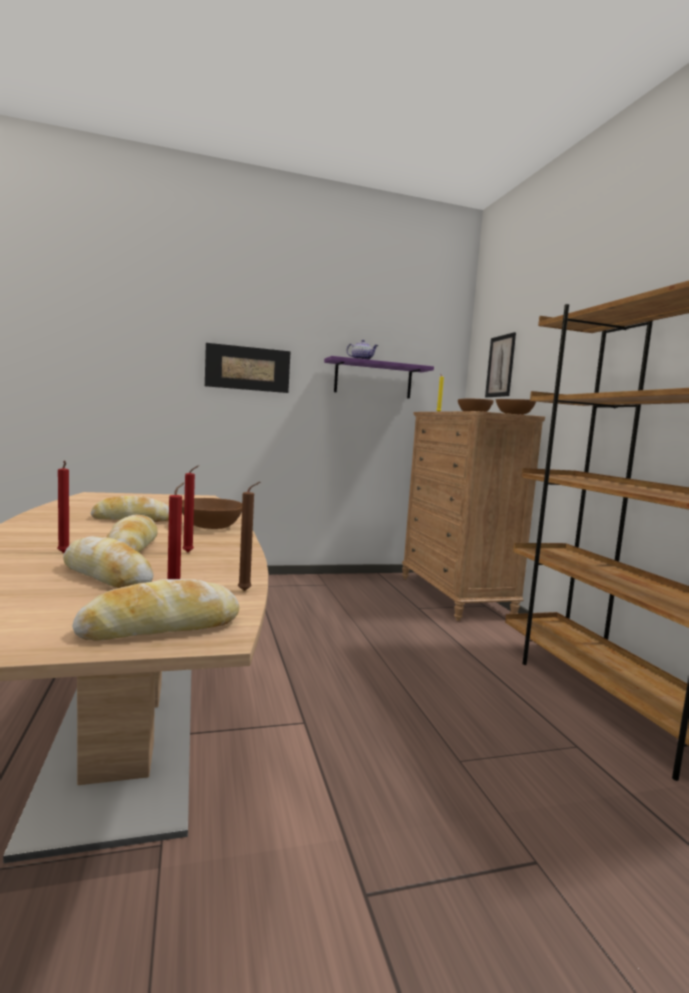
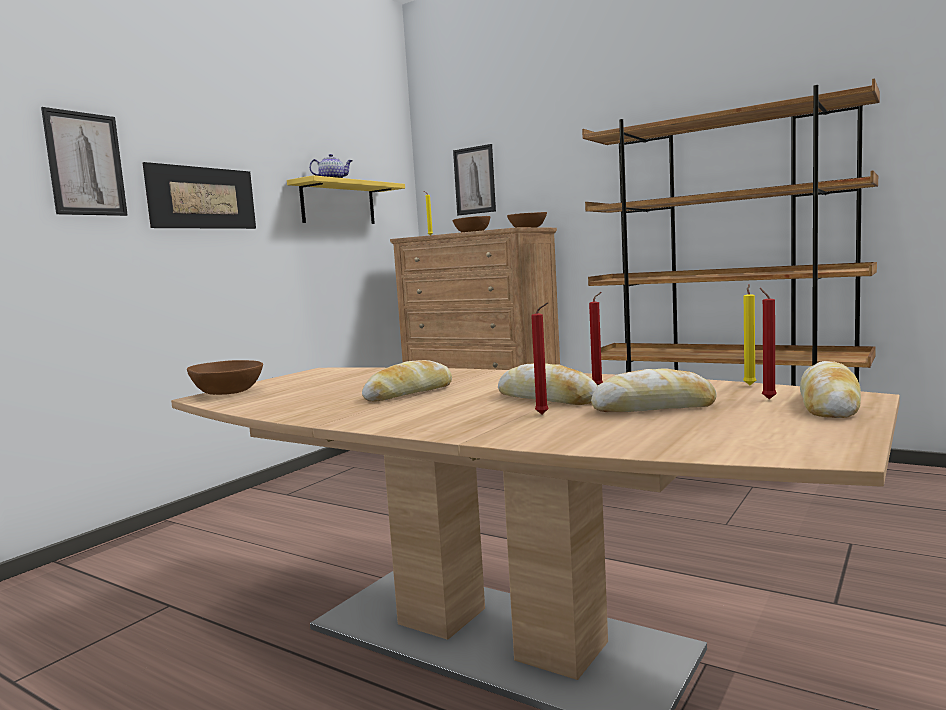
camera: 40 degrees left, 0 degrees up
(166, 343) = (85, 164): none -> picture
(212, 527) = (496, 377): brown bowl -> brown bowl (228, 392)
(246, 591) = (750, 385): brown candle -> yellow candle
(373, 379) = (338, 203): purple shelf -> yellow shelf

